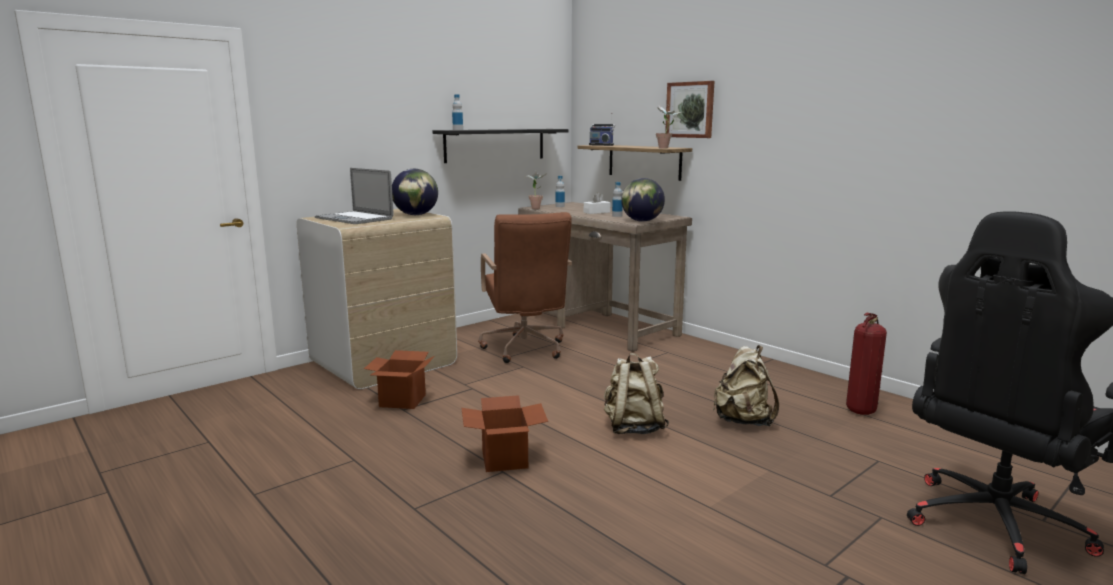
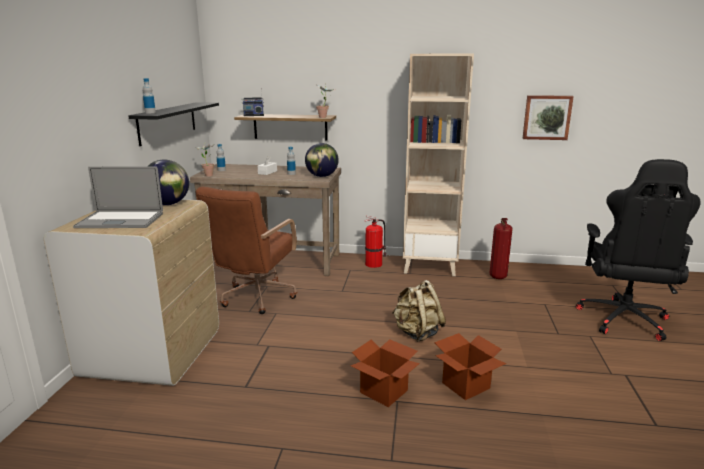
camera: 40 degrees left, 5 degrees up
(403, 401) = (232, 379): cardboard box -> cardboard box (466, 385)
(525, 351) = (256, 299): brown office chair -> brown office chair turned 75 degrees clockwise
(690, 110) = (332, 86): picture -> picture (546, 117)
(707, 354) = (374, 264): none -> fire extinguisher
(743, 421) = (460, 304): beige backpack -> none
(778, 374) = (430, 266): none -> beige bookcase

